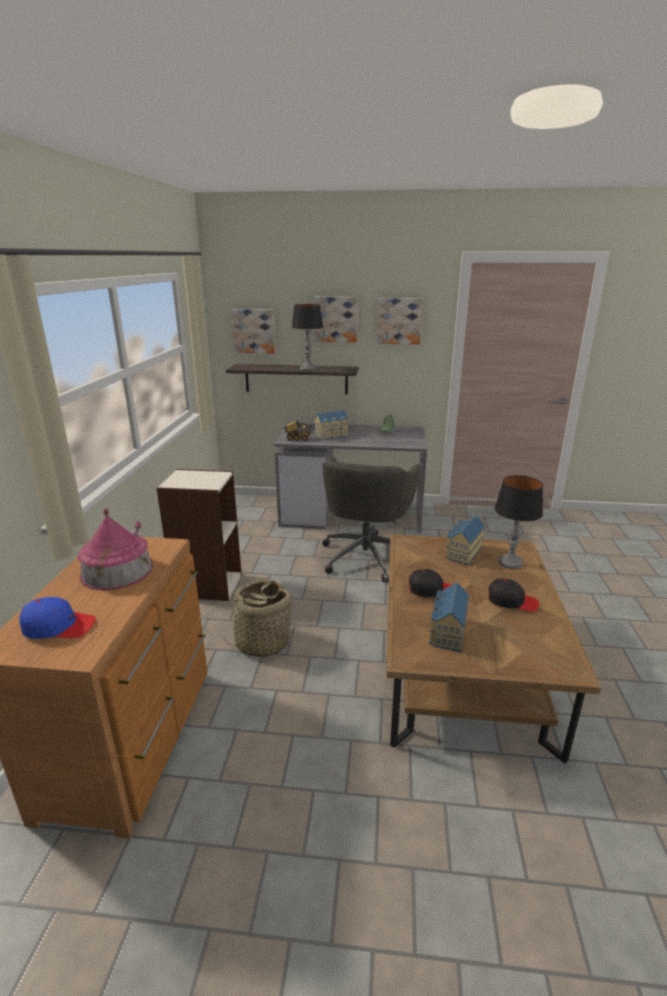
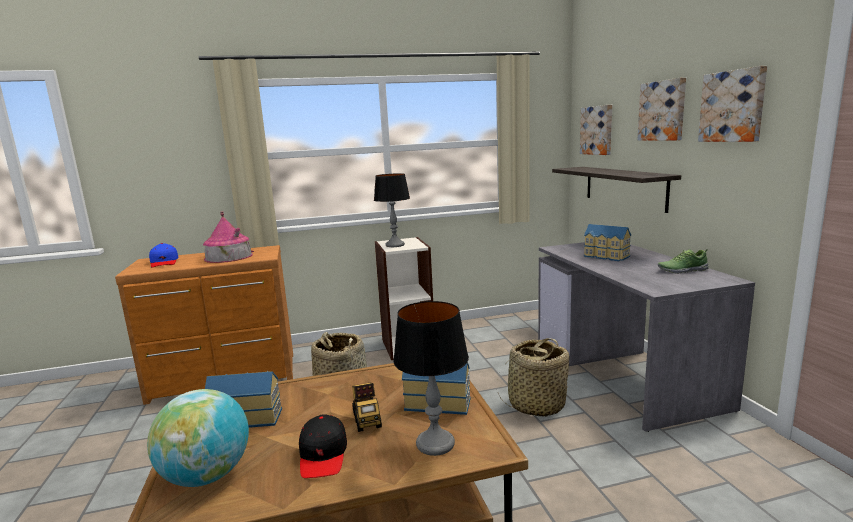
camera: 70 degrees right, 10 degrees down
(297, 439) = (566, 250): toy truck -> toy truck (366, 419)
(308, 369) = (615, 172): table lamp -> table lamp (395, 245)
(366, 555) = (536, 404): grey office chair -> basket
(431, 590) = (332, 396): black cap -> none
(525, 651) = (207, 475): none -> globe

